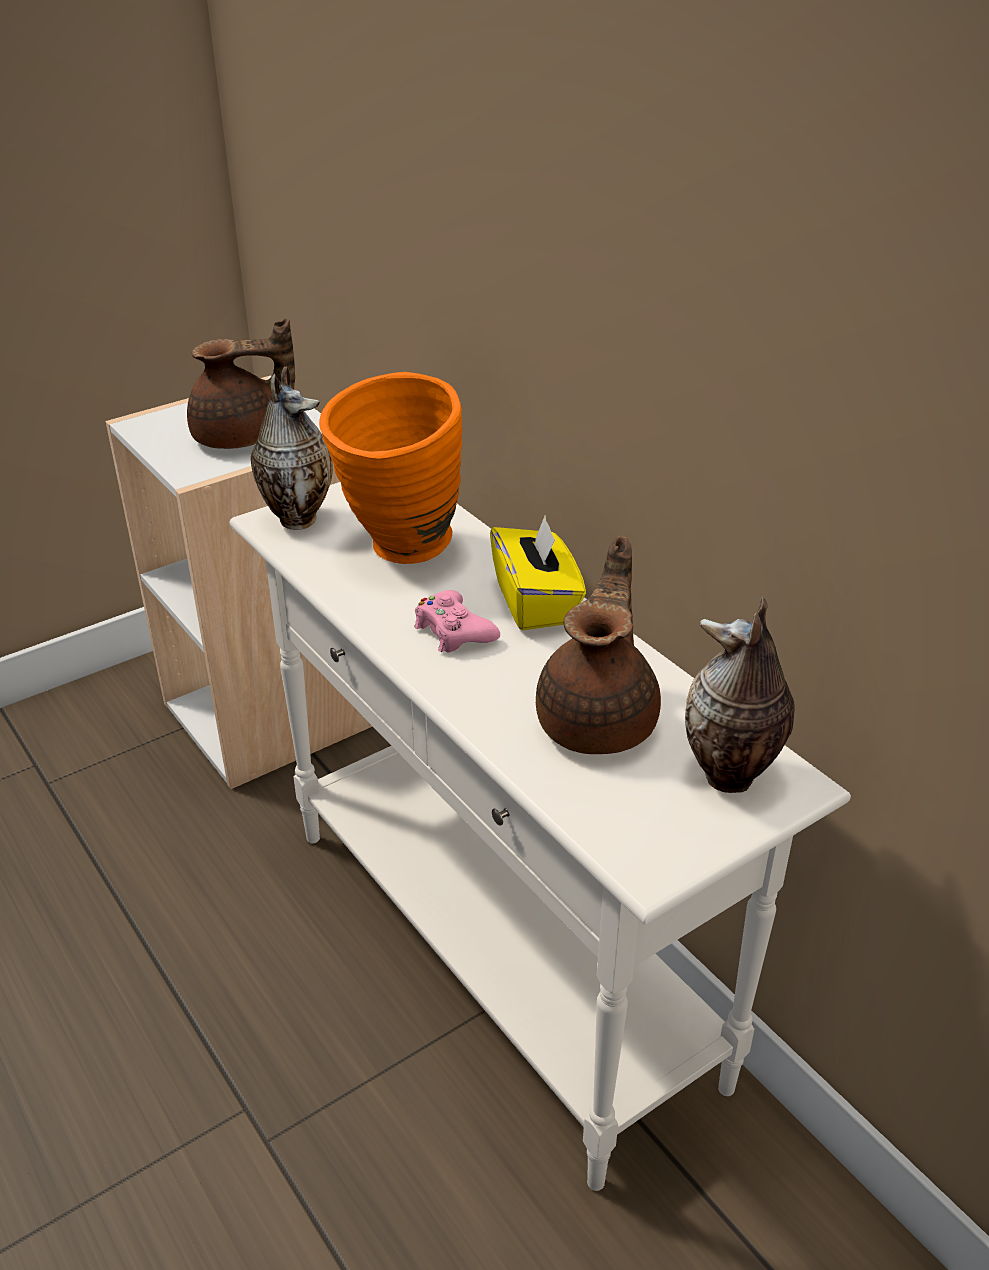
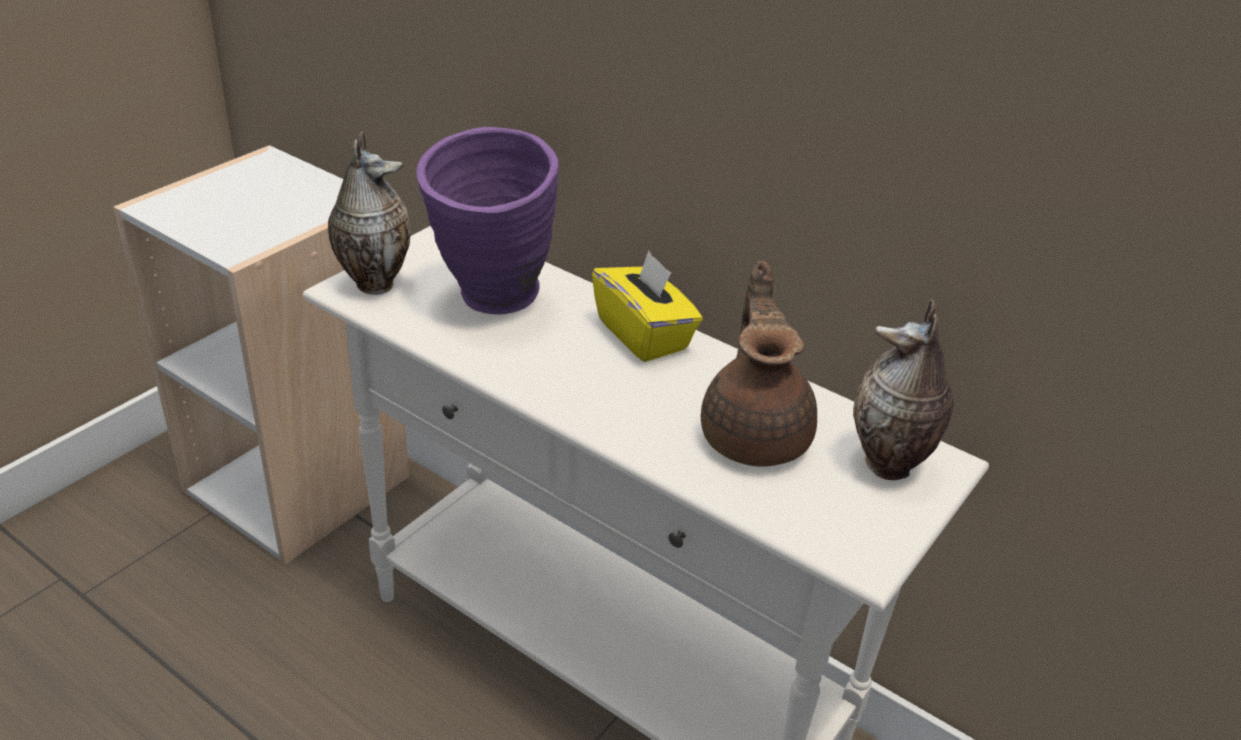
camera: 20 degrees left, 0 degrees up
(241, 438) = (271, 210): brown teapot -> none
(398, 552) = (491, 303): orange vase -> purple vase
(453, 631) = (582, 372): pink game controller -> none

